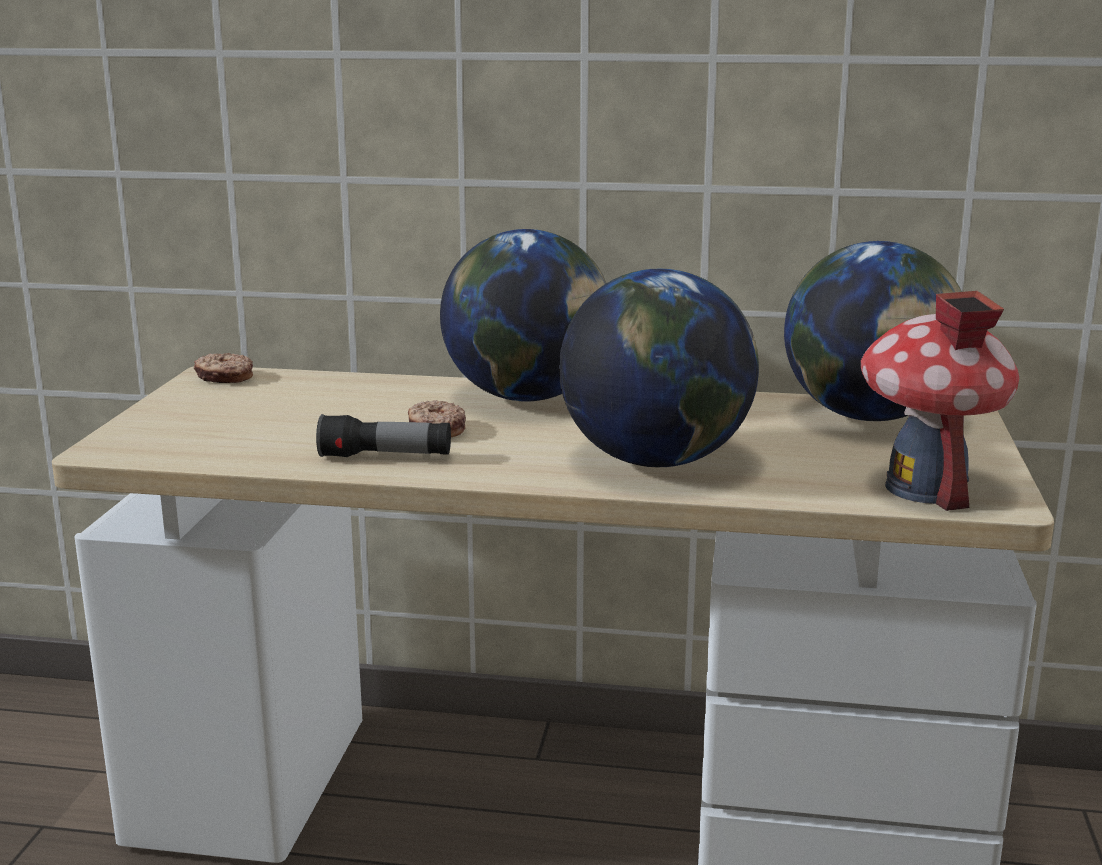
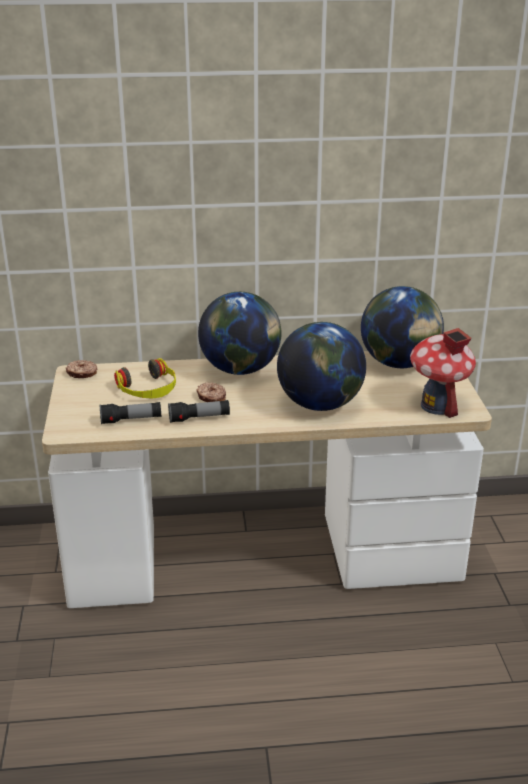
camera: 15 degrees left, 10 degrees up
(249, 446) = (131, 420): none -> flashlight
(325, 407) = (148, 389): none -> headphones

